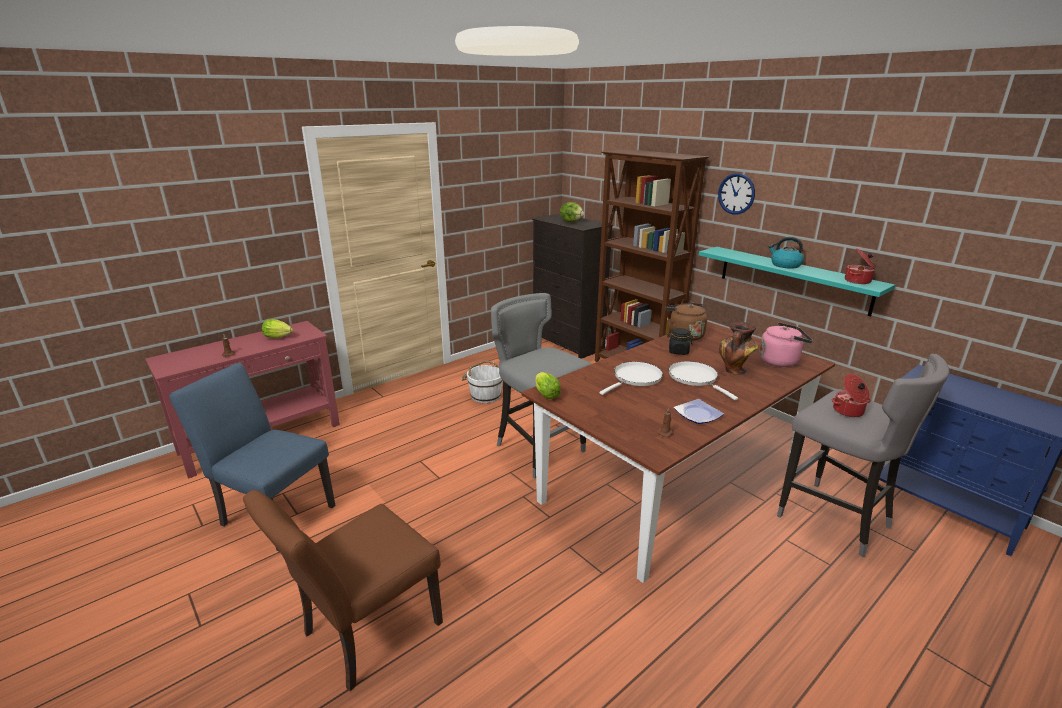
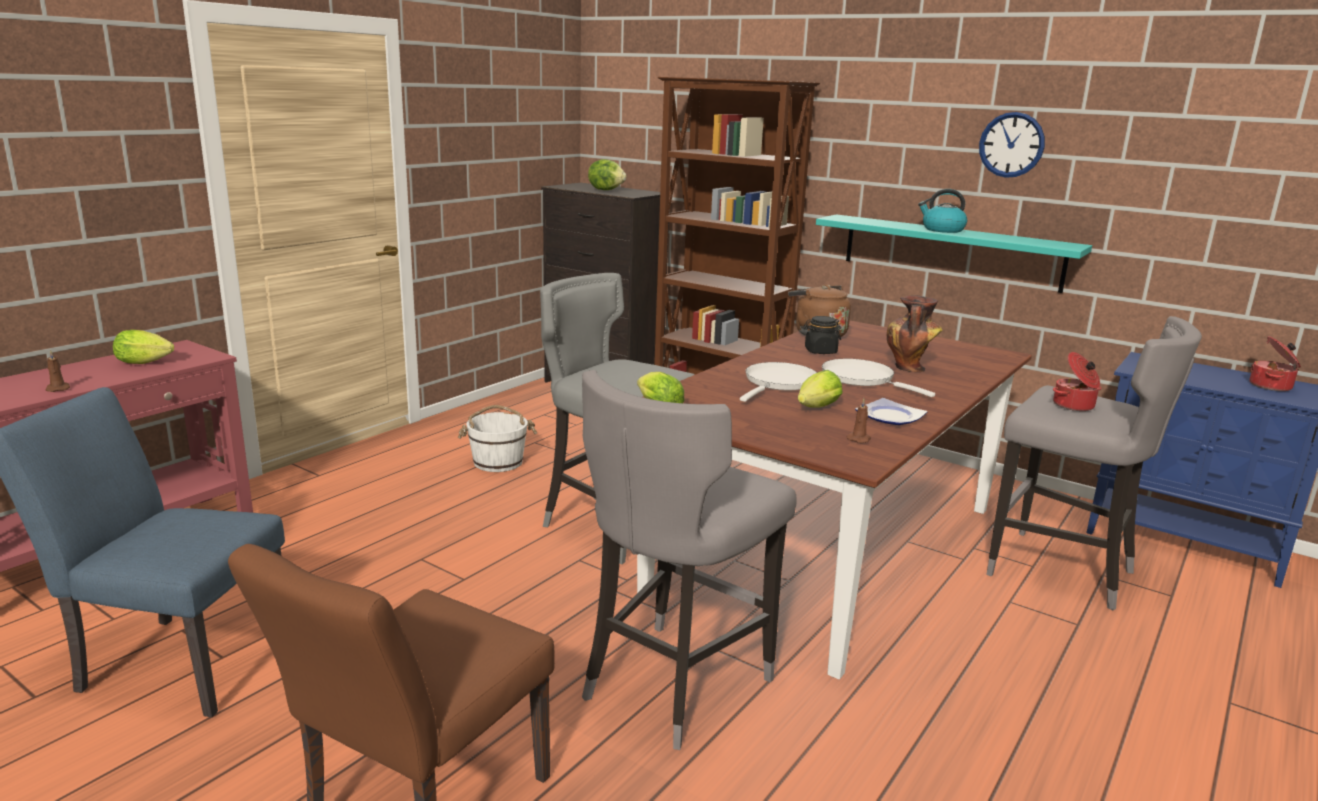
camera: 15 degrees left, 5 degrees down
(535, 571) = (672, 685): none -> grey stool
(649, 403) = (815, 409): none -> lettuce
(736, 194) = (862, 135): wall clock -> wall clock (1011, 145)
(780, 361) = (962, 355): pink kettle -> none
(858, 281) = (1046, 242): cooking pot -> cooking pot (1271, 386)

